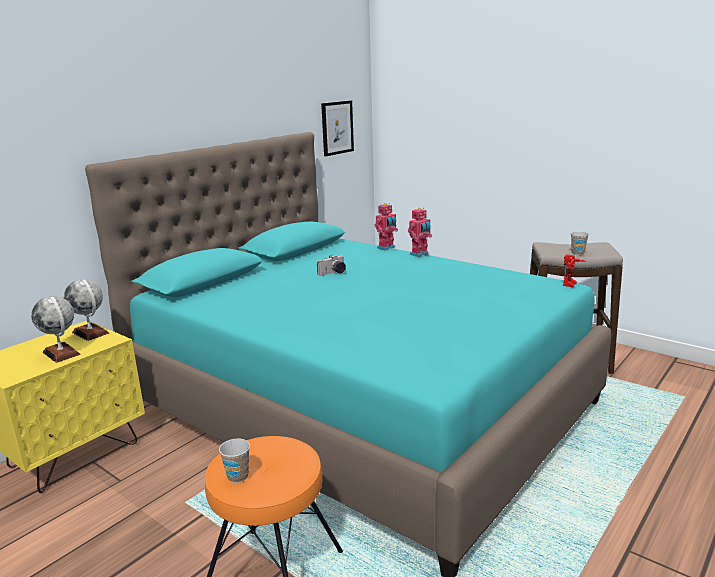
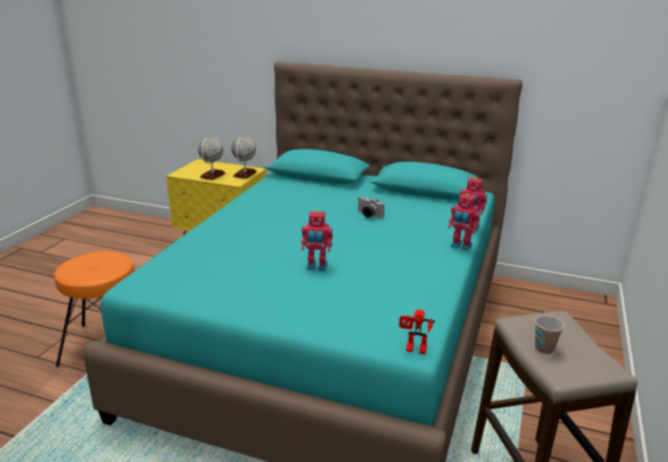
camera: 70 degrees right, 5 degrees up
(238, 476) = (81, 260): cup -> none
(337, 128) = (586, 84): picture -> none
(432, 300) = (316, 267): none -> toy robot

